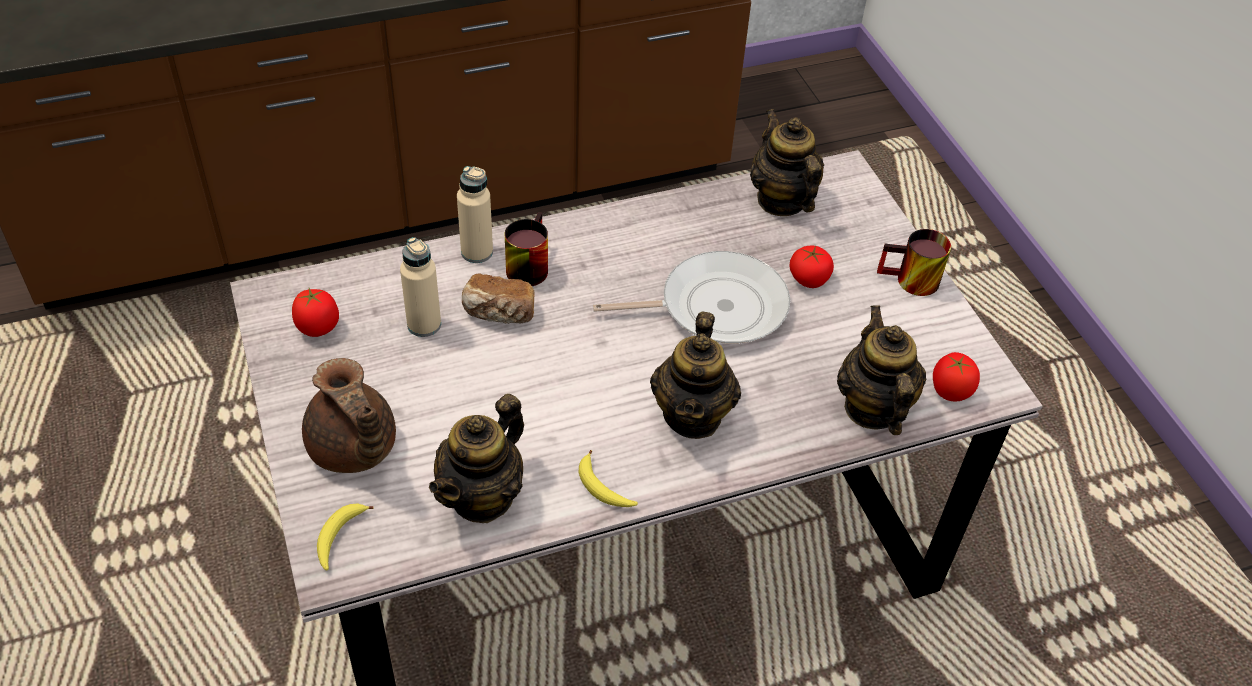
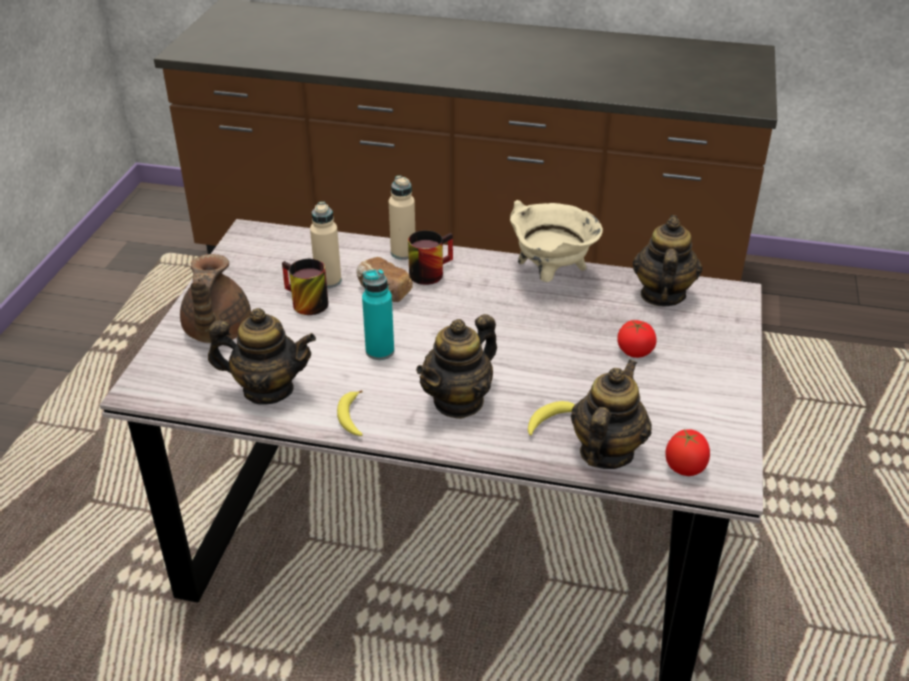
camera: 35 degrees right, 10 degrees down
(318, 327) = (262, 259): tomato -> none
(339, 538) = (160, 375): banana -> banana (550, 421)
(482, 496) = (268, 389): teapot -> teapot turned 150 degrees counterclockwise
(561, 391) = (380, 351): none -> turquoise bottle
(657, 219) = (551, 275): none -> beige cooking pot
(715, 307) = (542, 342): frying pan -> none
(910, 282) = (721, 383): mug -> mug (303, 303)

